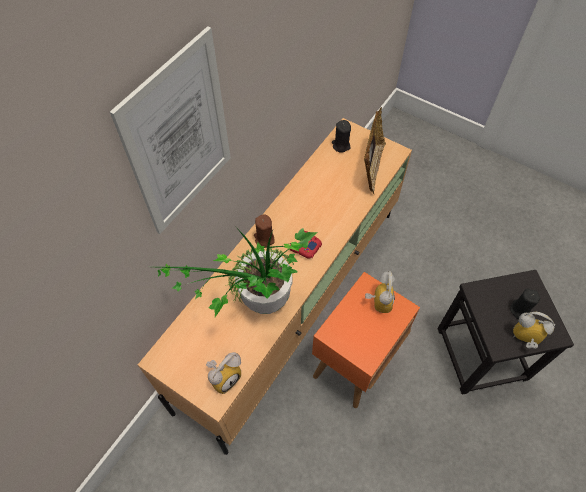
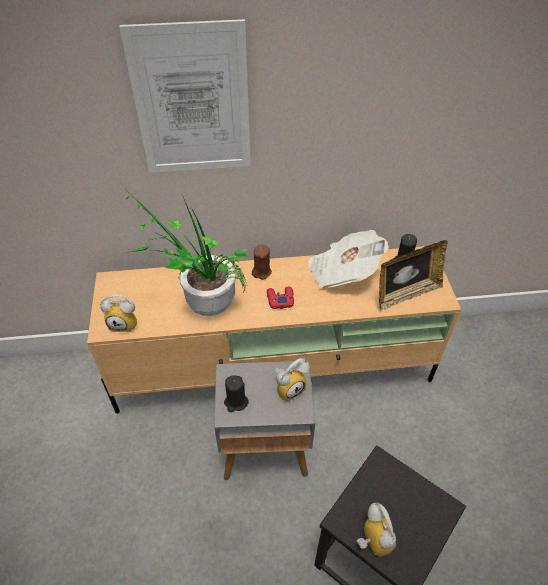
camera: 50 degrees right, 10 degrees down
(316, 188) = (343, 272): none -> newspaper
(355, 362) = (266, 451): orange side table -> grey side table
(520, 310) = (401, 517): black candle -> black candle (236, 402)

